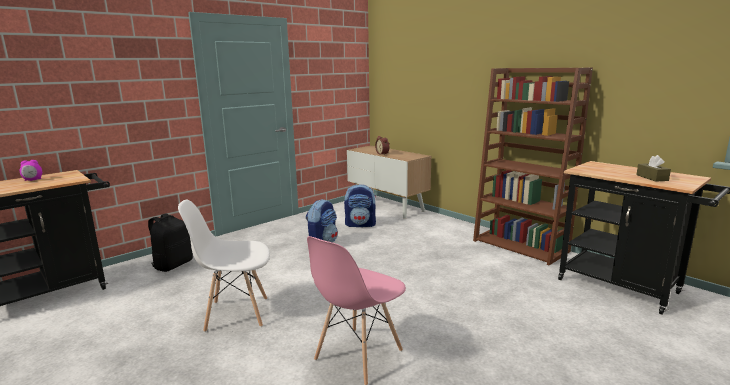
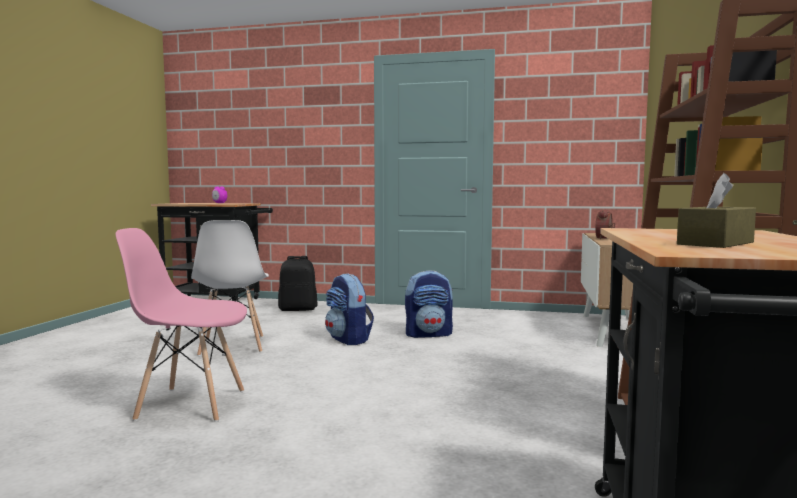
camera: 55 degrees right, 10 degrees down
(236, 314) = (232, 346): white chair -> white chair turned 150 degrees counterclockwise
(361, 224) = (521, 334): backpack -> backpack (348, 340)

